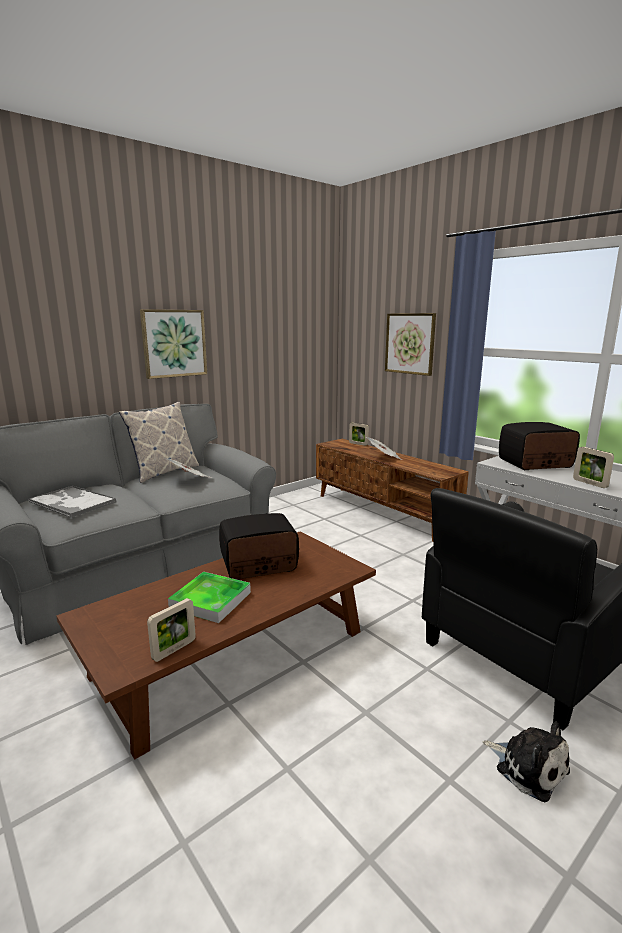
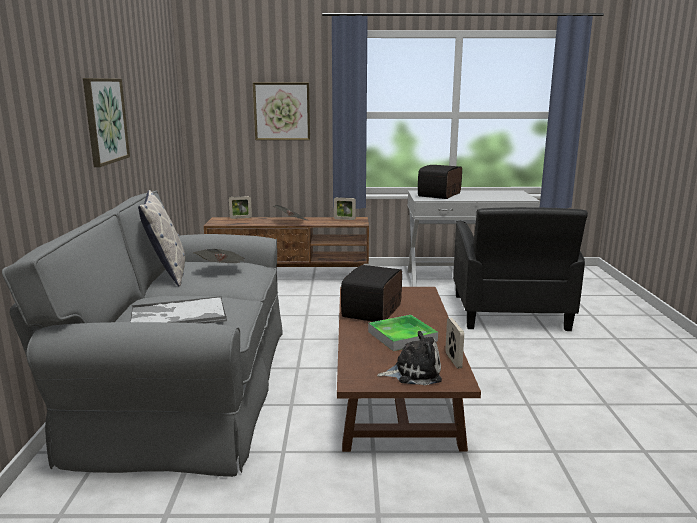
camera: 50 degrees left, 0 degrees up
(528, 766) = (585, 348): plush toy -> plush toy (414, 373)
(589, 483) = (489, 198): picture frame -> picture frame (344, 219)

